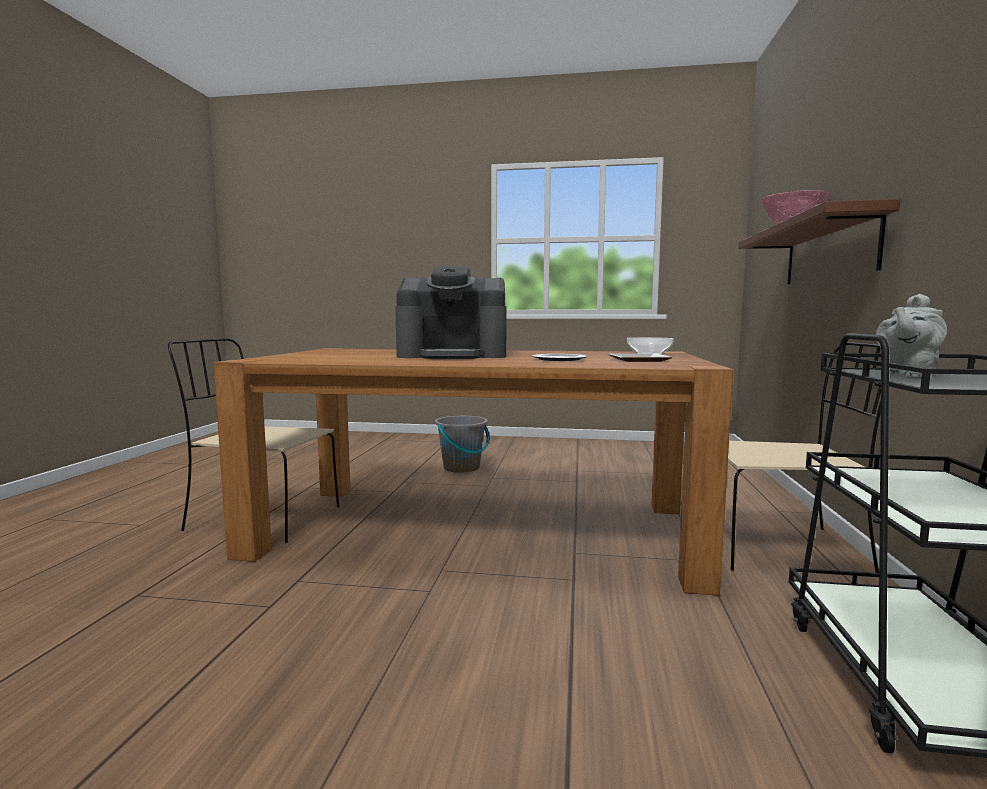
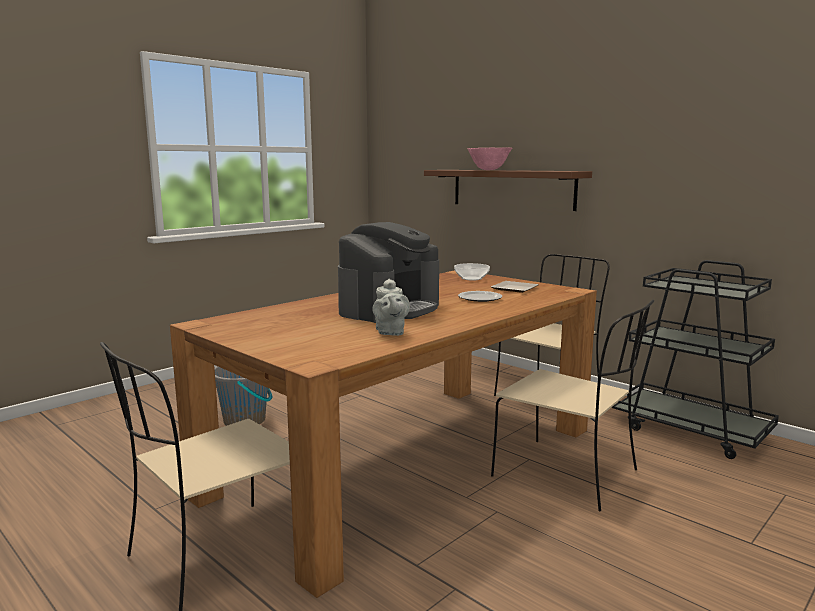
camera: 55 degrees left, 5 degrees up
(570, 610) = (568, 474): none -> beige chair
(907, 375) = (688, 286): grey teapot -> grey teapot (390, 332)

